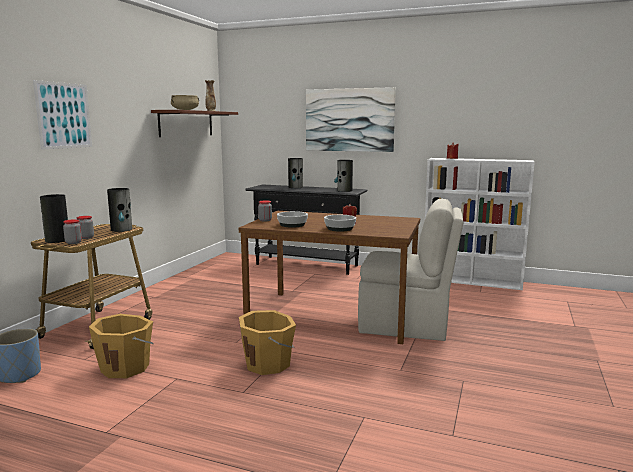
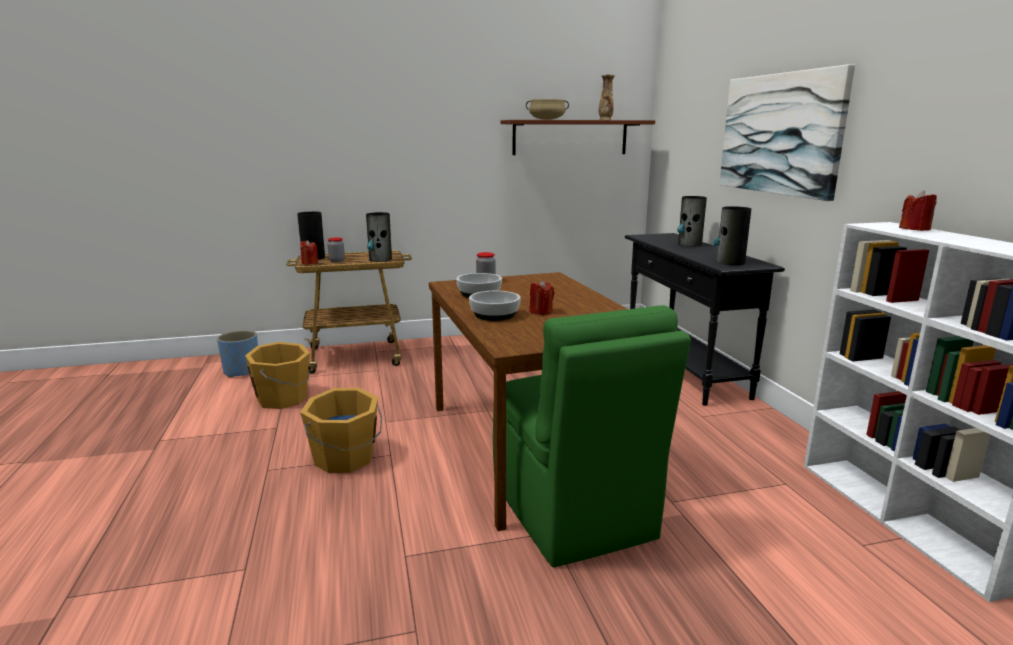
camera: 55 degrees right, 5 degrees up
(64, 115) = (363, 129): picture -> none
(73, 242) = (309, 263): jar -> red candle
(406, 325) = (573, 513): beige chair -> green chair

